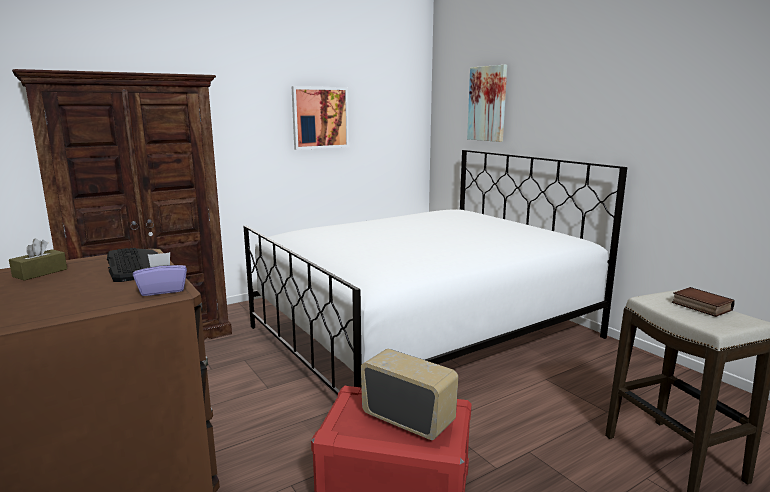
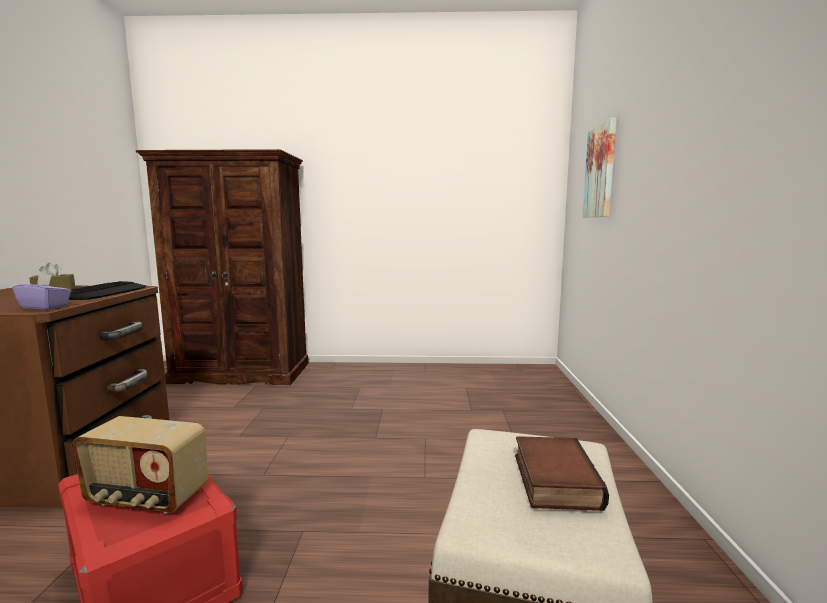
camera: 35 degrees right, 5 degrees down
(320, 118) = (425, 195): picture -> none
(408, 420) = (146, 498): radio -> radio turned 120 degrees clockwise
(425, 332) = (444, 430): white bed -> none

